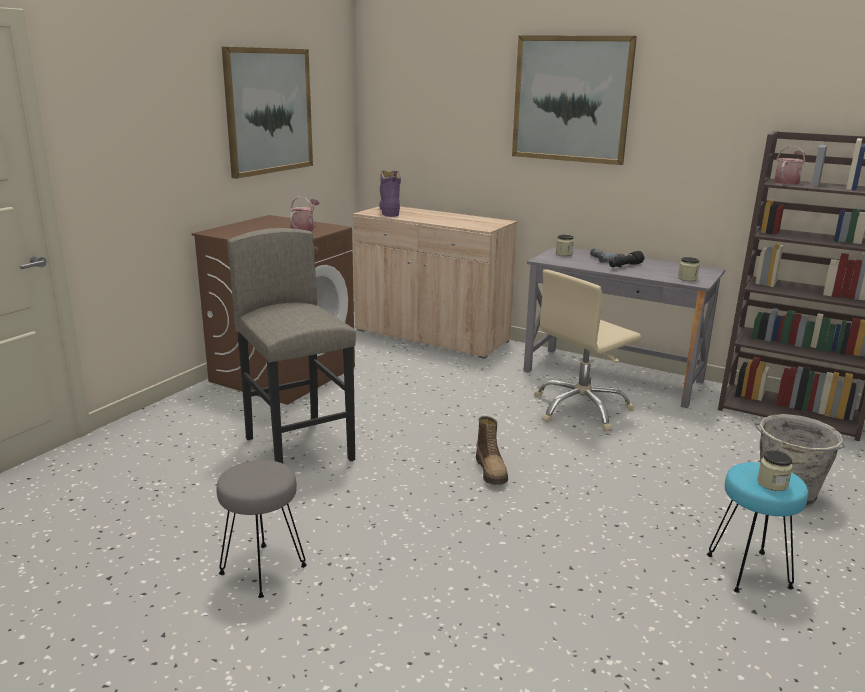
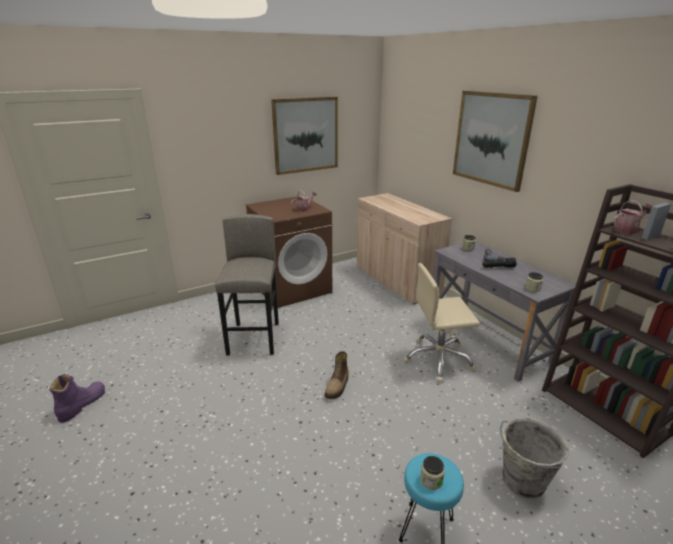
camera: 30 degrees right, 5 degrees up
(263, 570) = (170, 407): grey stool -> none
(389, 211) = (381, 199): purple boot -> purple boot (82, 404)

